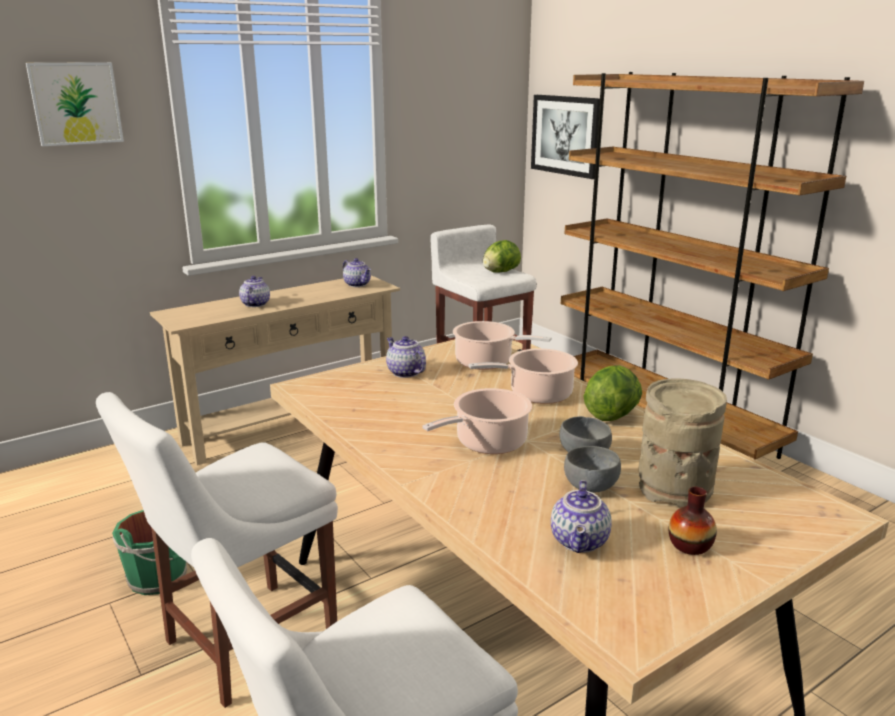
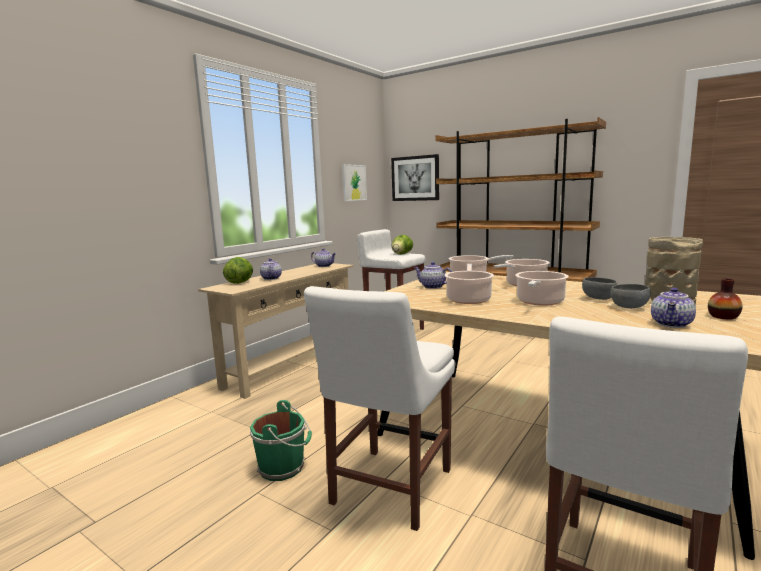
camera: 20 degrees left, 10 degrees down
(76, 103) = (143, 136): picture -> picture (354, 182)
(406, 413) = (468, 299): none -> cooking pot
(581, 542) = (672, 324): teapot -> teapot turned 45 degrees clockwise
(611, 415) = (578, 285): lettuce -> lettuce (240, 282)

